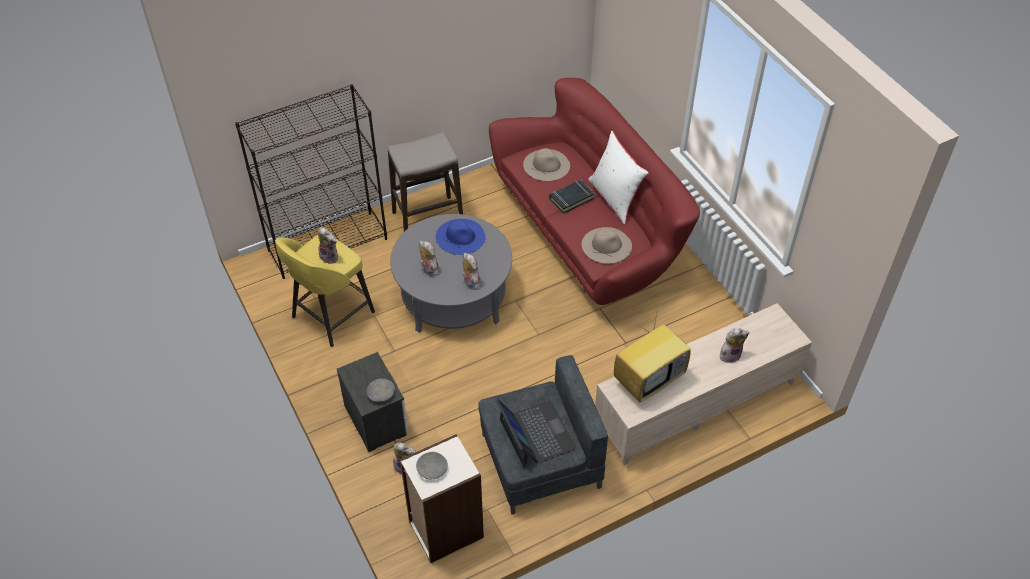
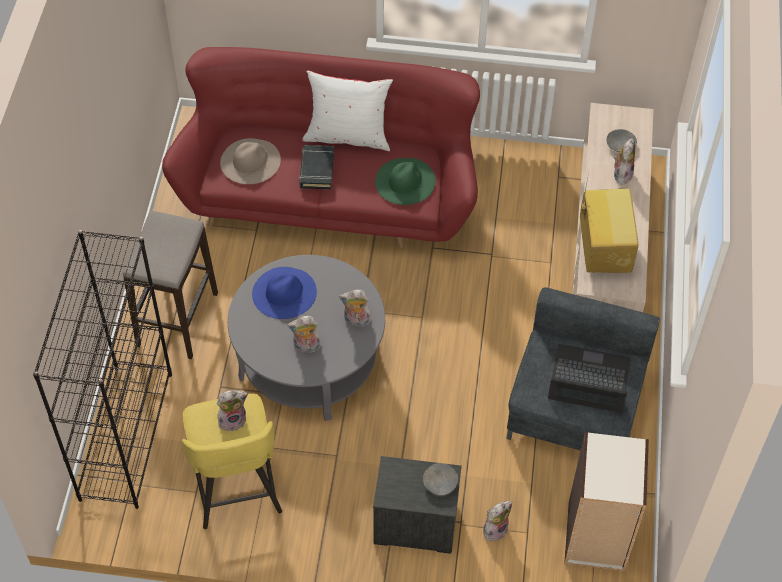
camera: 55 degrees left, 5 degrees up
(432, 469) = (613, 476): grey bowl -> grey bowl (621, 145)
(606, 245) = (405, 181): beige hat -> green hat

